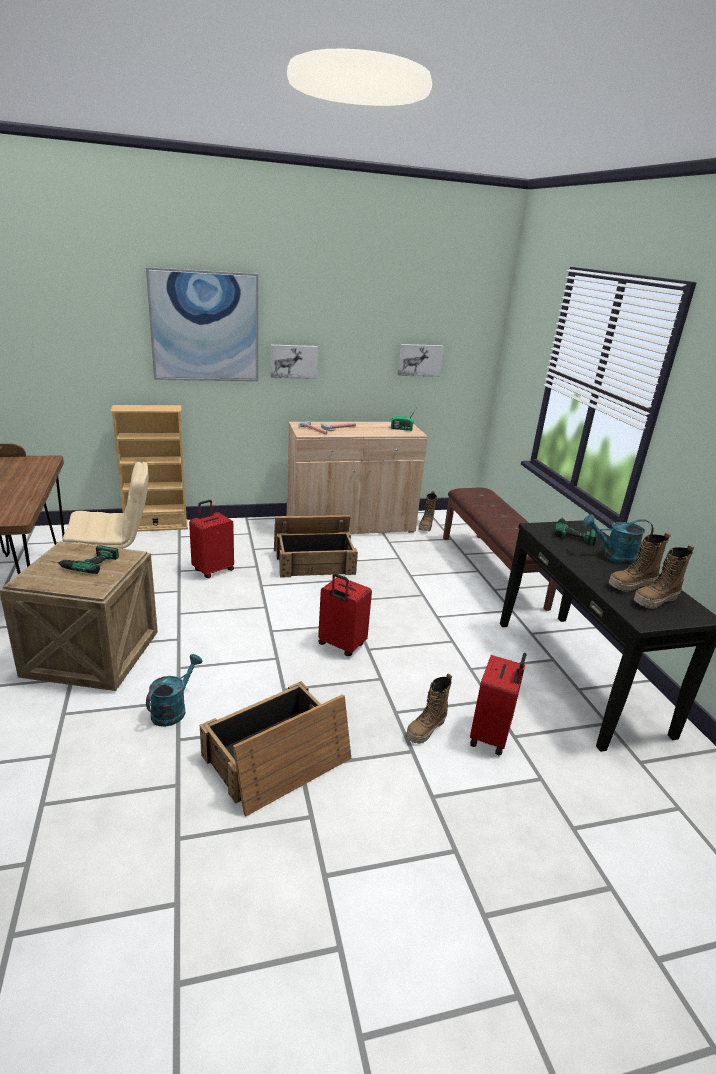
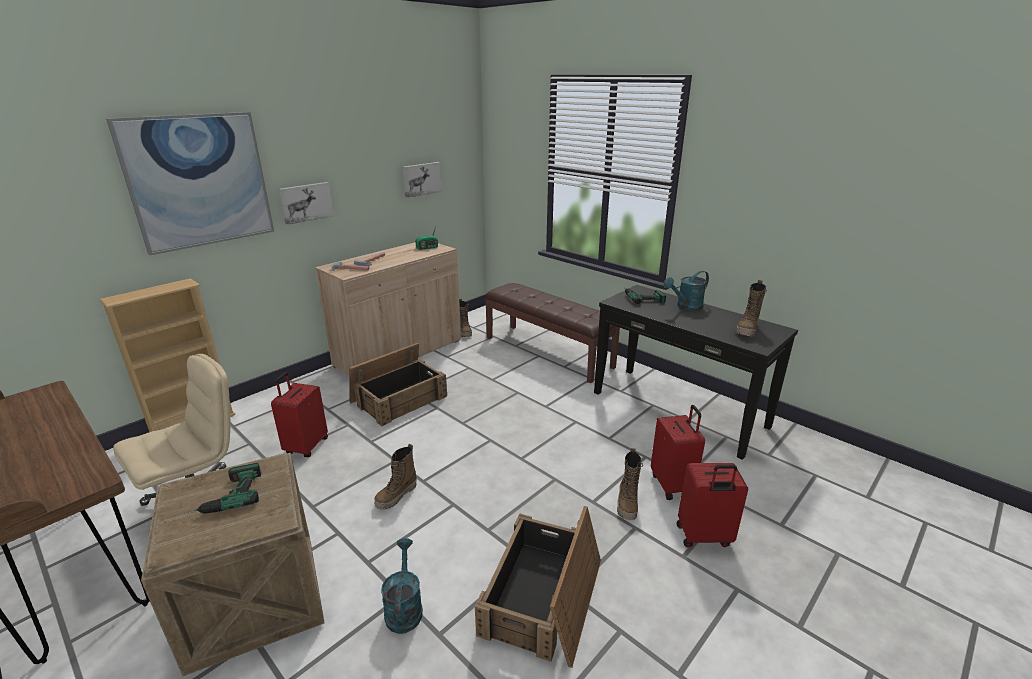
camera: 30 degrees left, 0 degrees up
(341, 645) = (496, 465): red suitcase -> red suitcase (703, 537)
(631, 585) = (721, 324): boot -> boot (397, 496)

